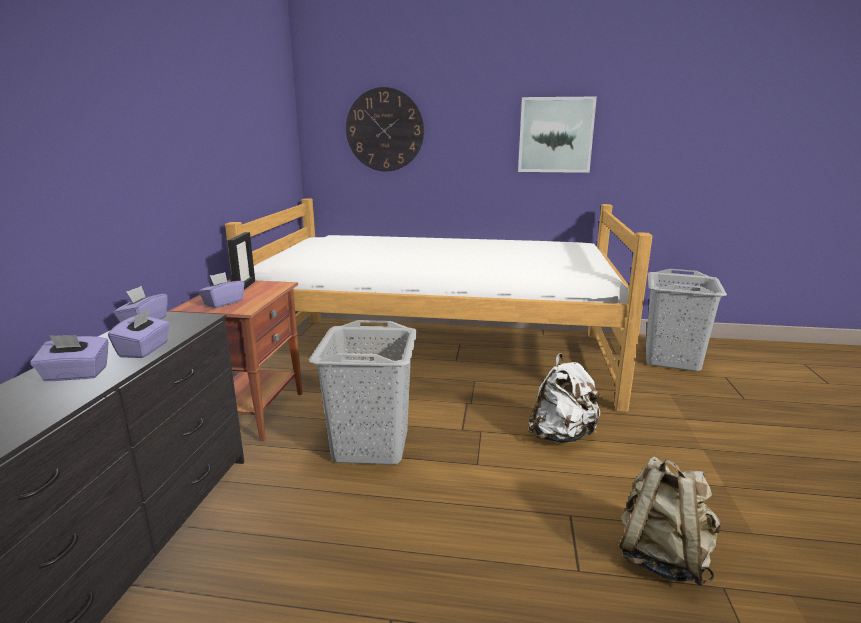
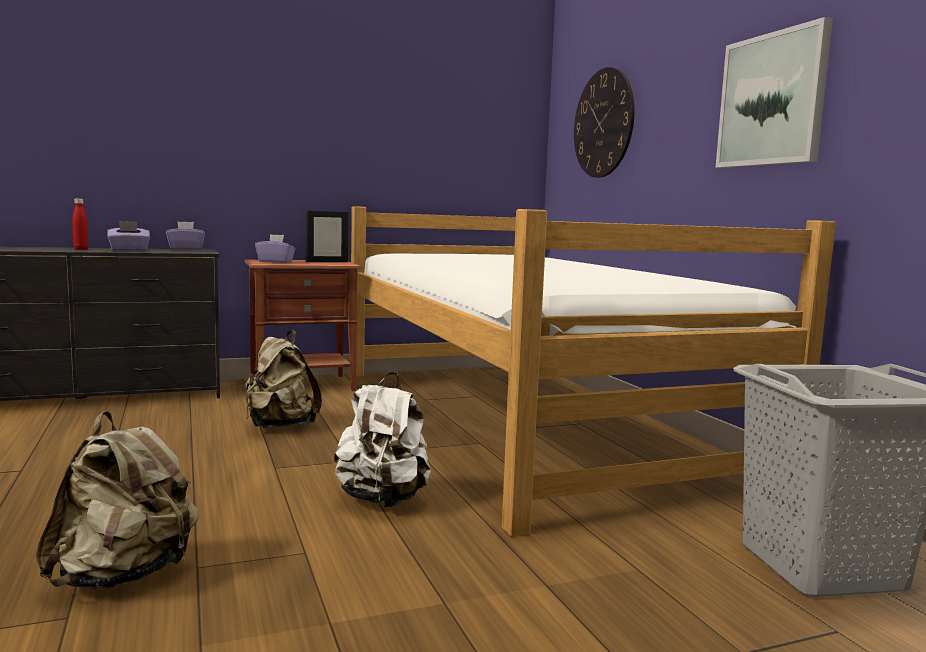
camera: 60 degrees right, 10 degrees down
(75, 375) = (81, 249): purple tissue box -> red bottle
(371, 445) = (279, 426): grey laundry basket -> beige backpack

